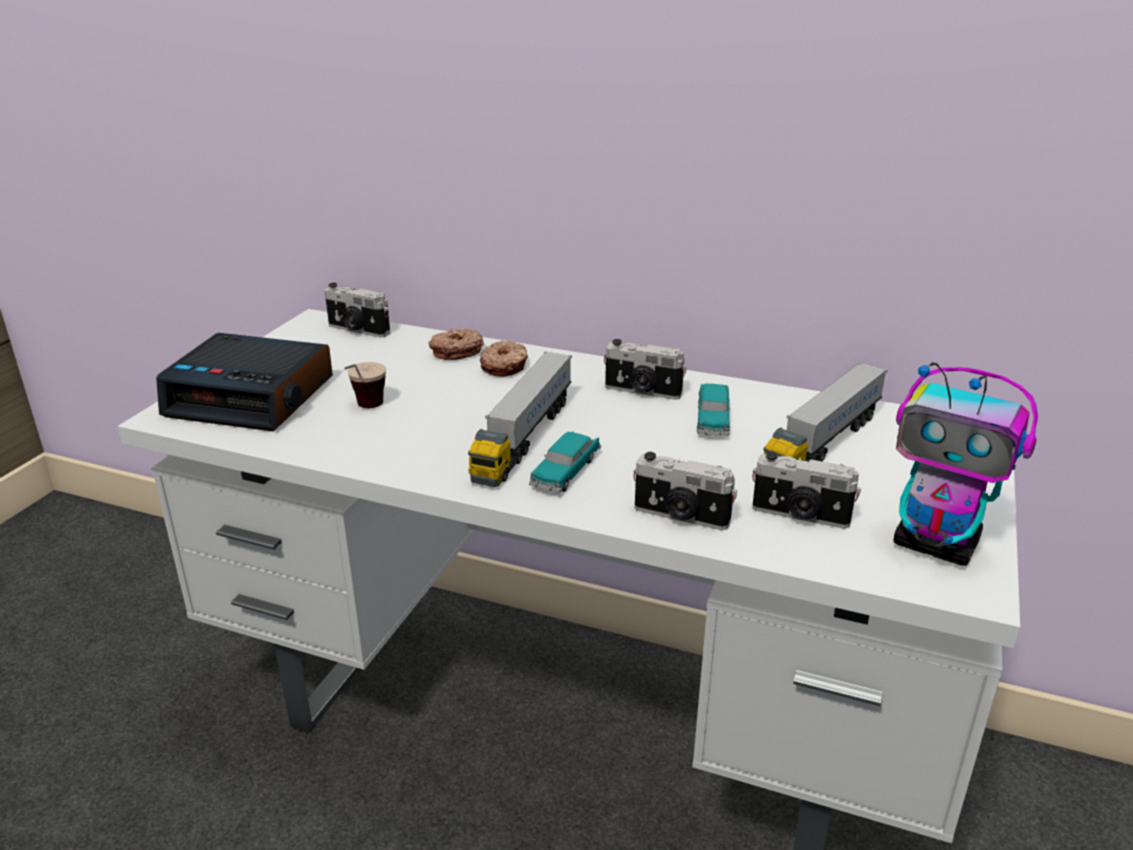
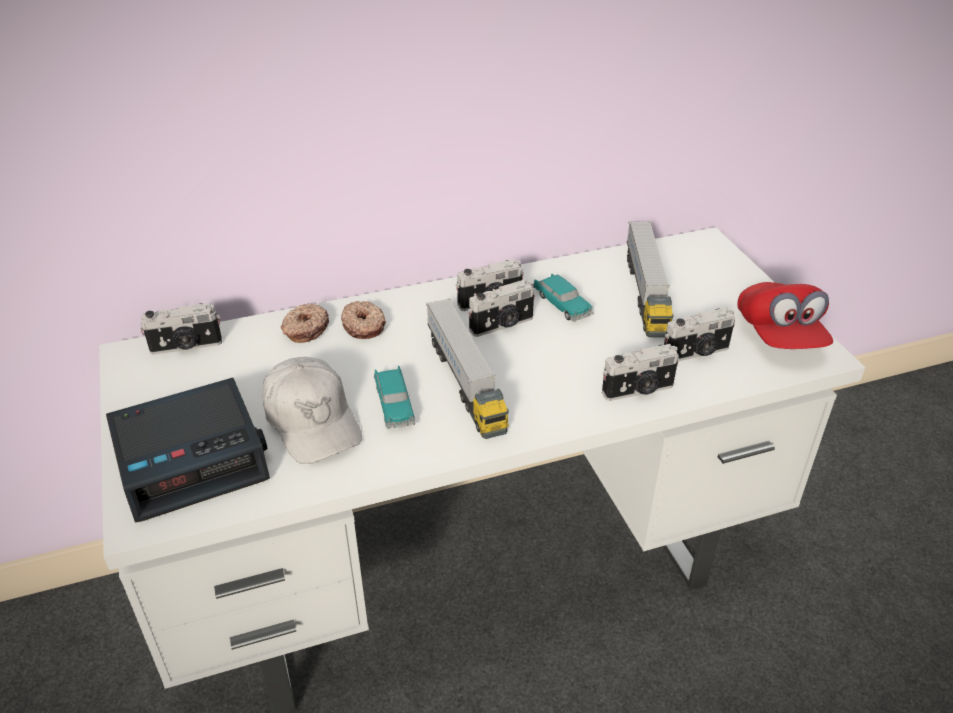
camera: 40 degrees left, 10 degrees up
(365, 410) = (312, 421): cup -> white cap
(565, 471) = (529, 395): toy car -> toy car (394, 404)
(626, 412) = (502, 325): none -> camera
(937, 545) = (779, 335): toy robot -> red cap

